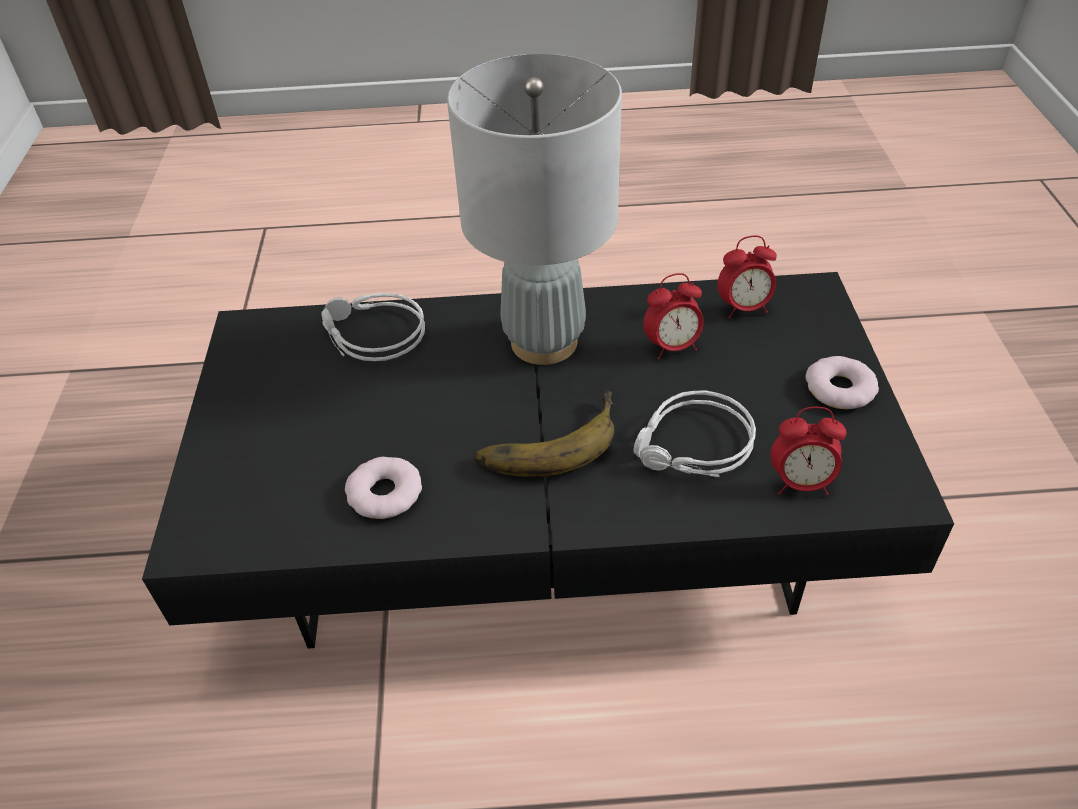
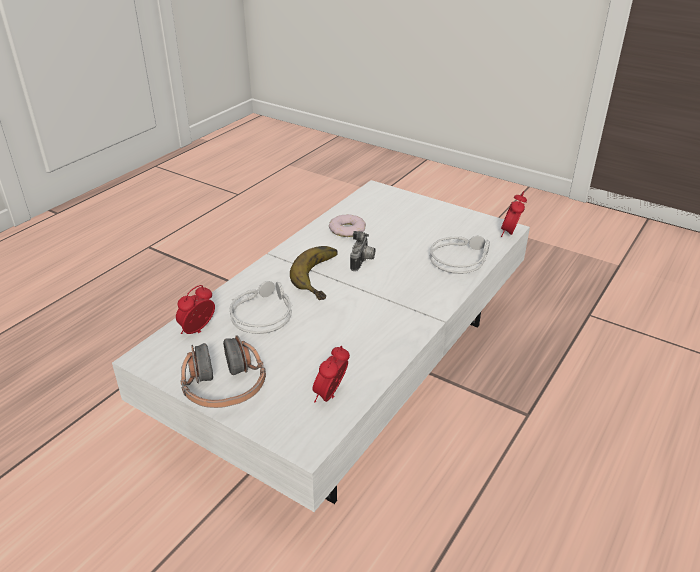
camera: 125 degrees right, 10 degrees down
(469, 421) = (362, 262): none -> camera
(543, 342) = (392, 305): grey table lamp -> none
(546, 520) = (350, 372): black coffee table -> white coffee table
(672, 347) = (334, 346): alarm clock -> alarm clock (510, 233)
(839, 389) = (224, 387): donut -> headphones

